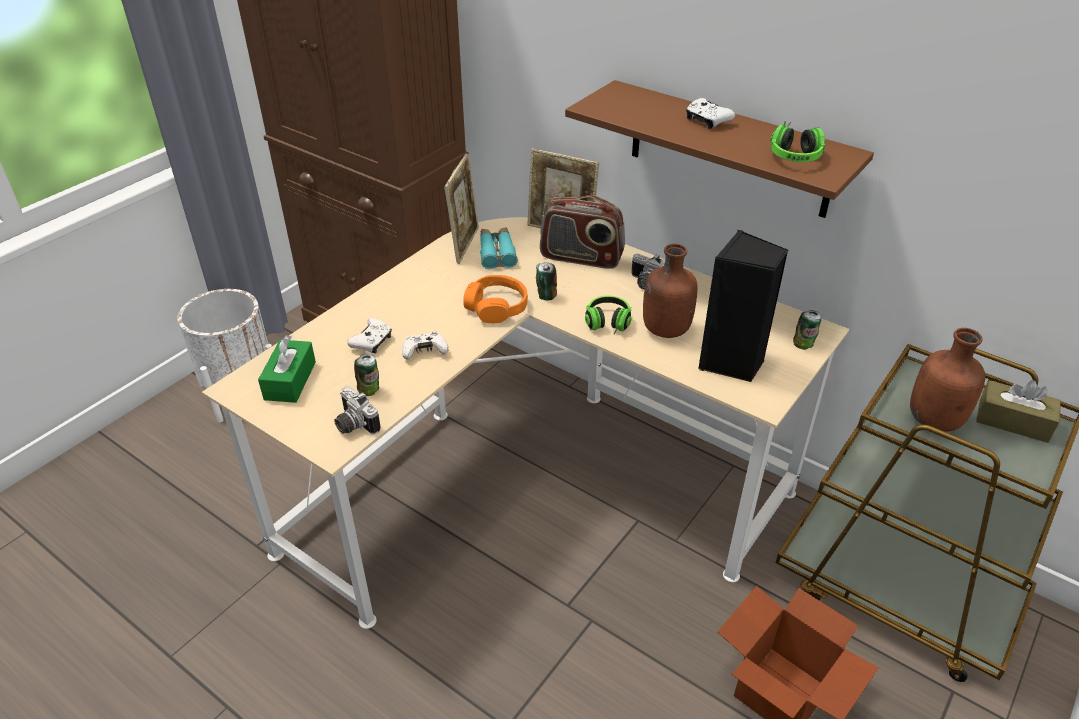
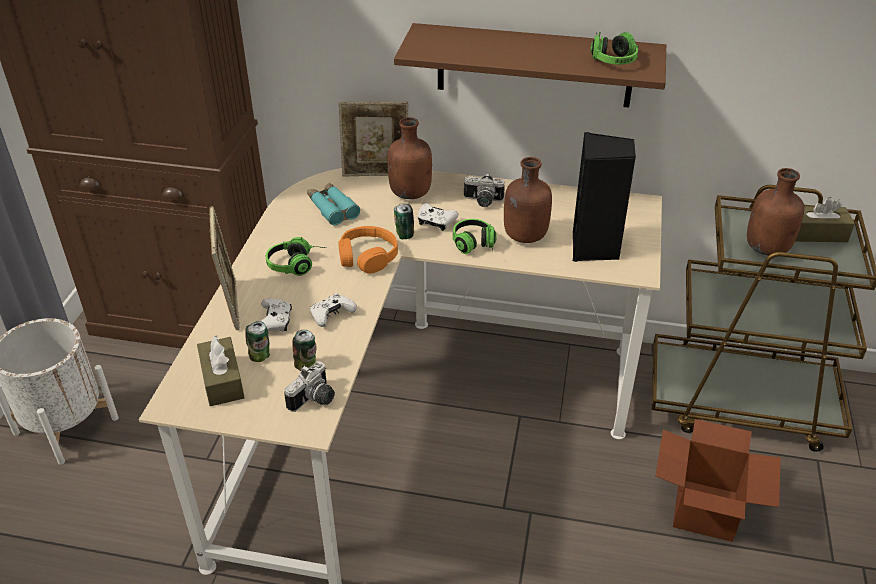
camera: 25 degrees left, 0 degrees up
(290, 381) = (222, 380): green tissue box -> brown tissue box
(353, 424) = (314, 400): camera -> camera turned 75 degrees counterclockwise
(428, 296) = (297, 265): none -> headphones
(465, 244) = (296, 208): picture frame -> picture frame (231, 304)
(581, 257) = (411, 193): radio -> brown bottle
(707, 120) = (521, 44): white game controller -> white game controller (436, 222)
(803, 345) = (638, 218): can -> can (260, 356)

